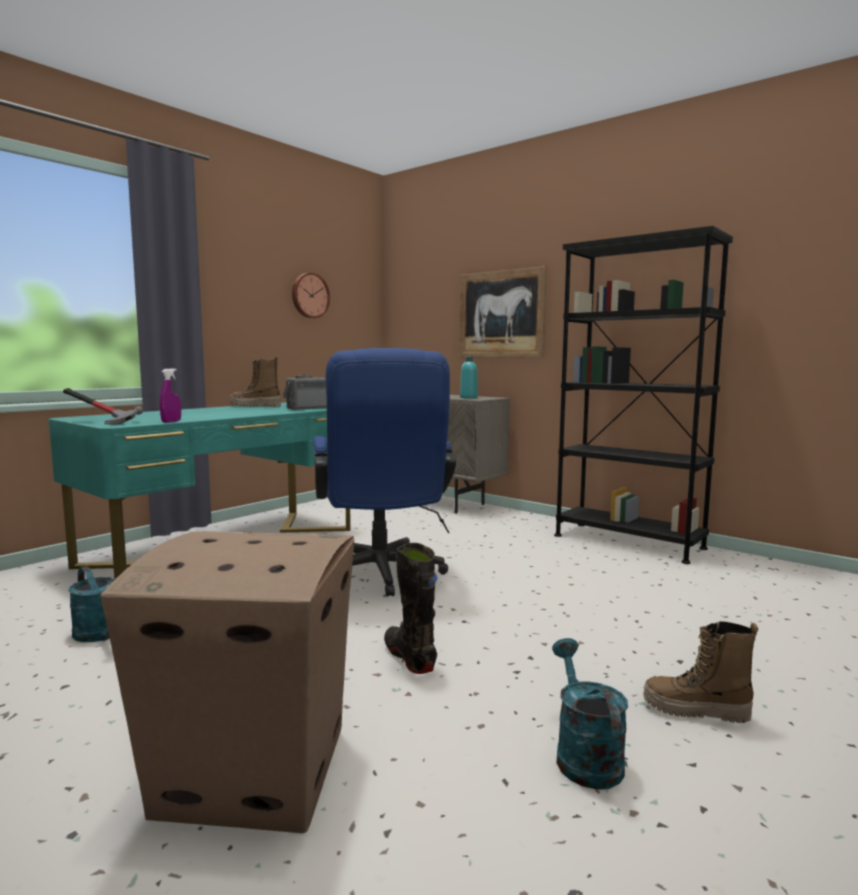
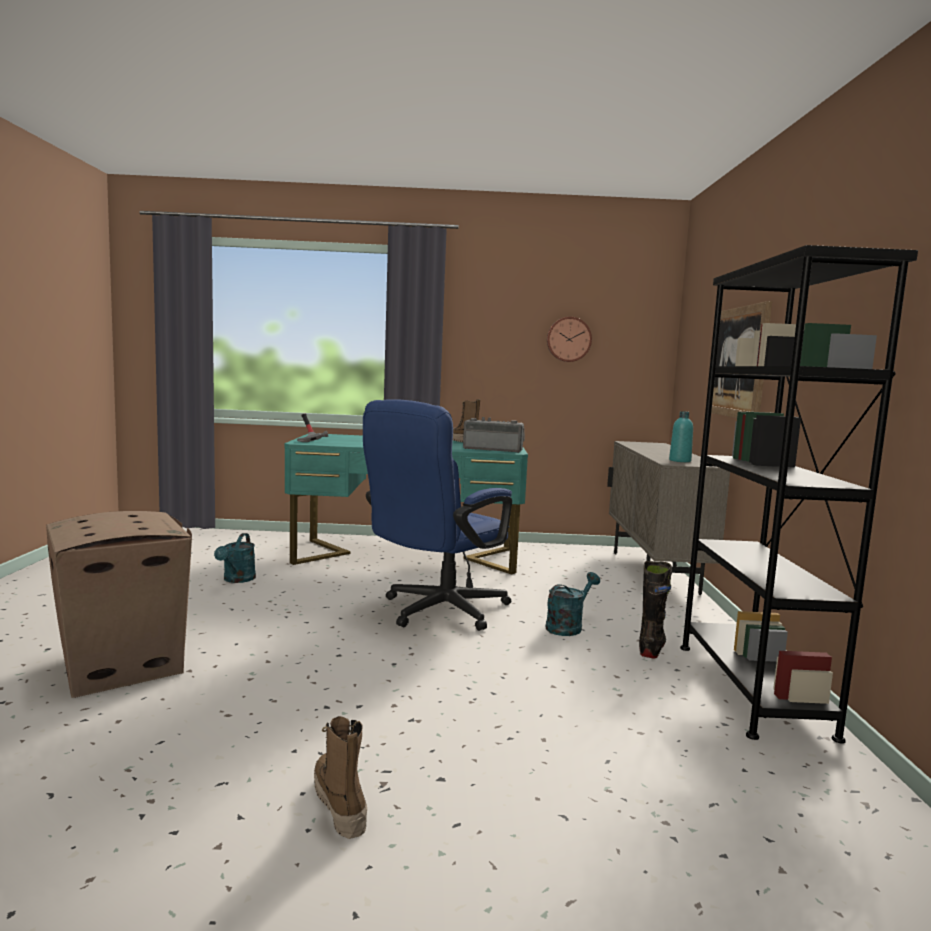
camera: 50 degrees right, 0 degrees up
(171, 421) = (337, 445): purple spray bottle -> none
(409, 657) = (305, 663): black boot -> black boot (651, 648)
(584, 755) = (217, 764): turquoise watering can -> turquoise watering can (568, 626)

